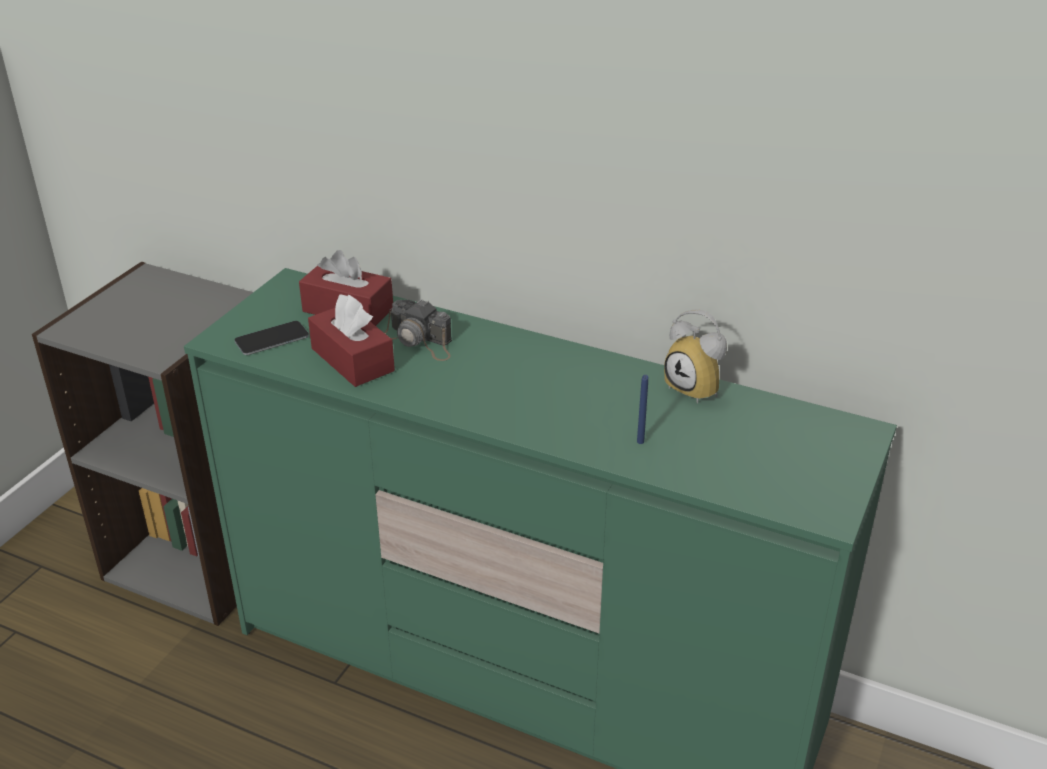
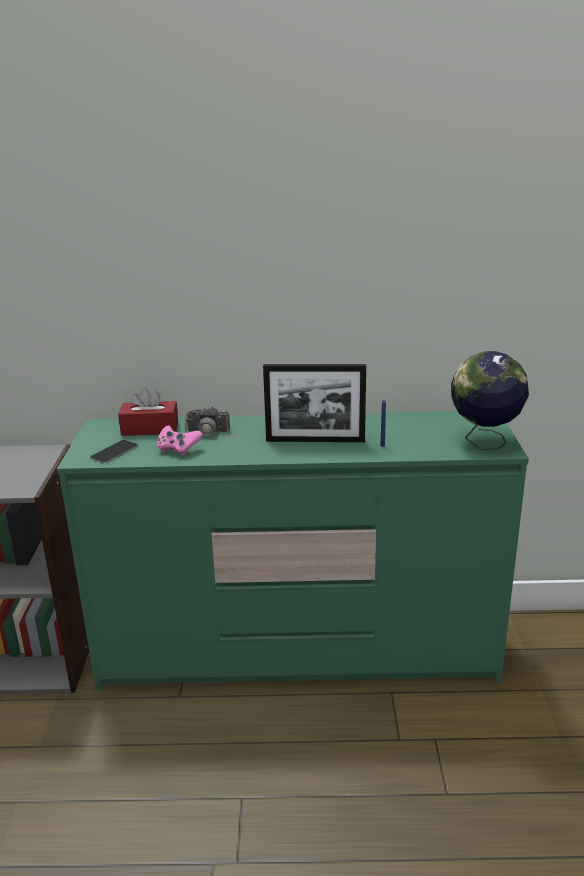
camera: 25 degrees left, 10 degrees down
(352, 360) = (178, 450): red tissue box -> pink game controller
(550, 400) = (315, 440): none -> picture frame
(698, 388) = (388, 418): alarm clock -> none
(808, 487) = (484, 442): none -> globe

